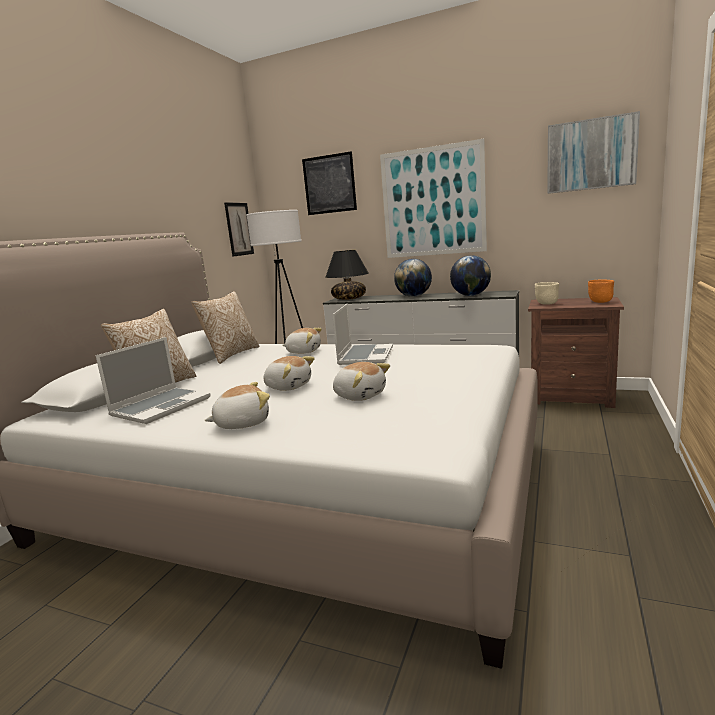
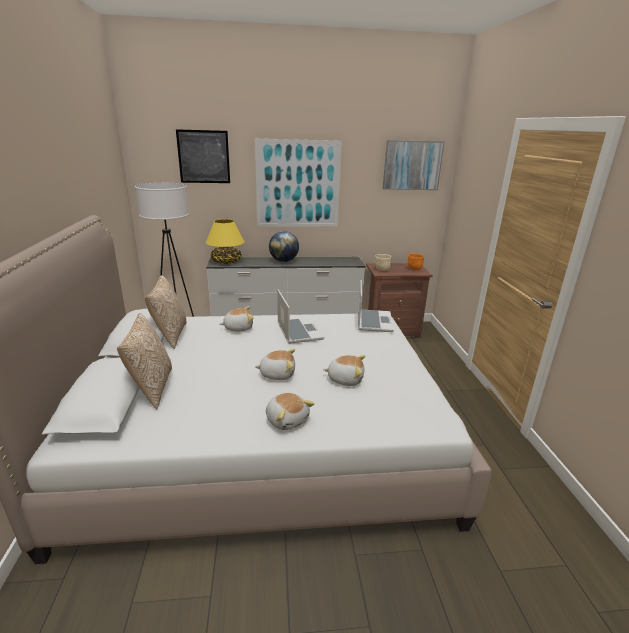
camera: 30 degrees left, 10 degrees up
(161, 406) = (188, 411): laptop -> laptop (373, 321)
(239, 229) = (116, 195): picture -> none
(242, 423) = (287, 419): plush toy -> plush toy turned 105 degrees clockwise
(349, 298) = (226, 261): black table lamp -> yellow table lamp
(470, 295) = (330, 262): globe -> none

